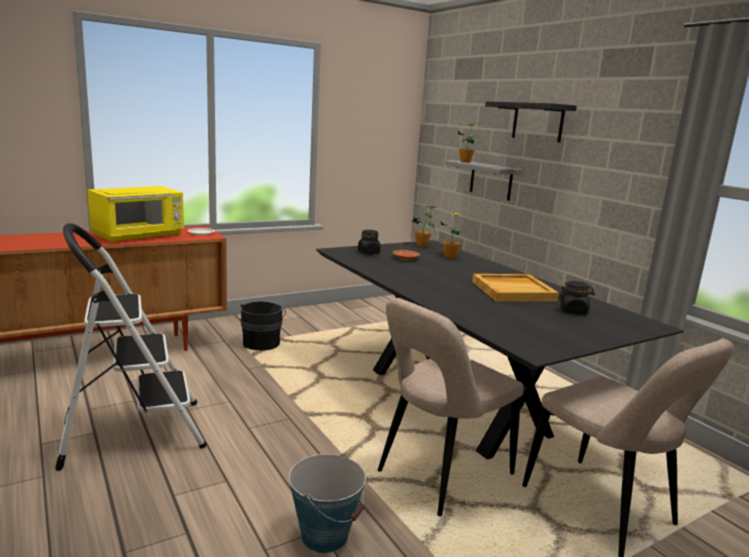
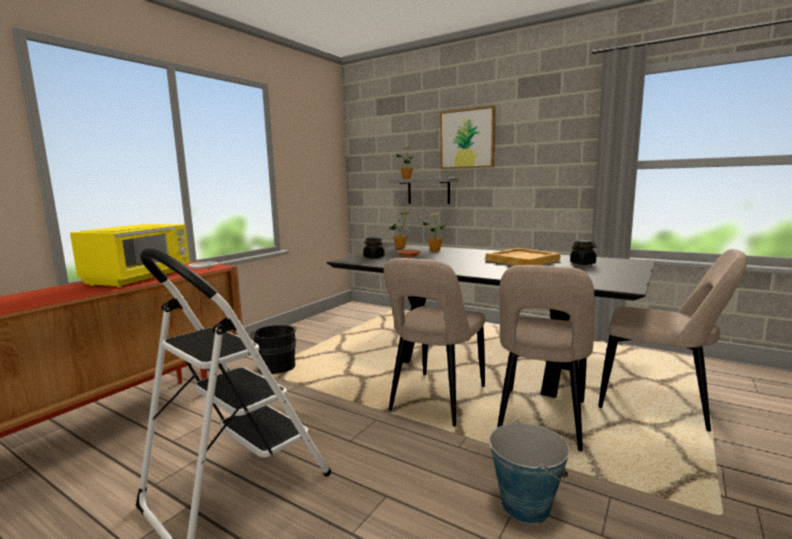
camera: 25 degrees left, 5 degrees down
(362, 420) = (436, 401): none -> beige chair
(537, 122) = (467, 139): black shelf -> picture

